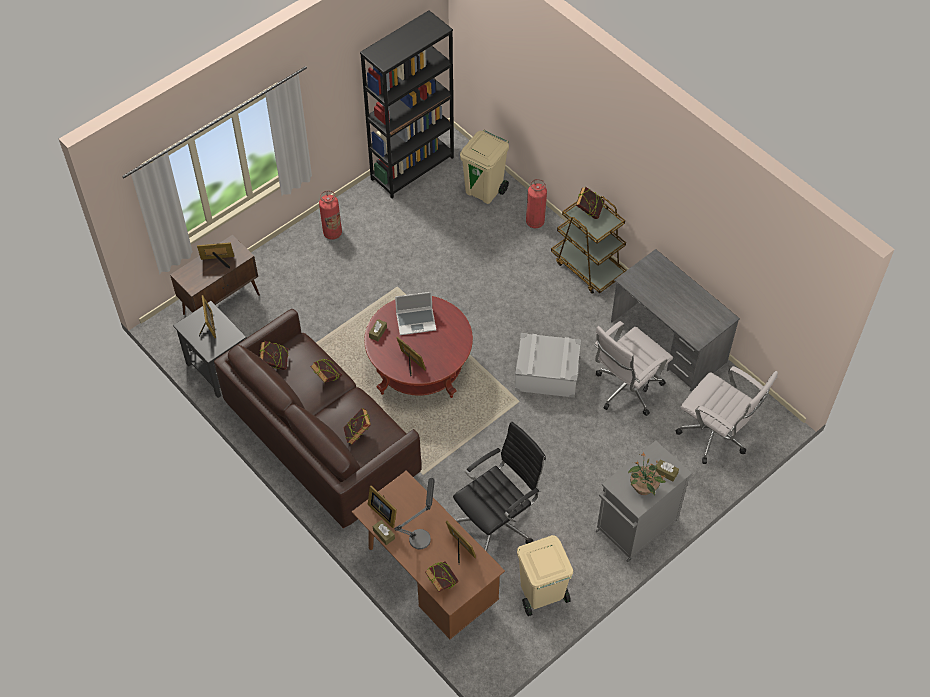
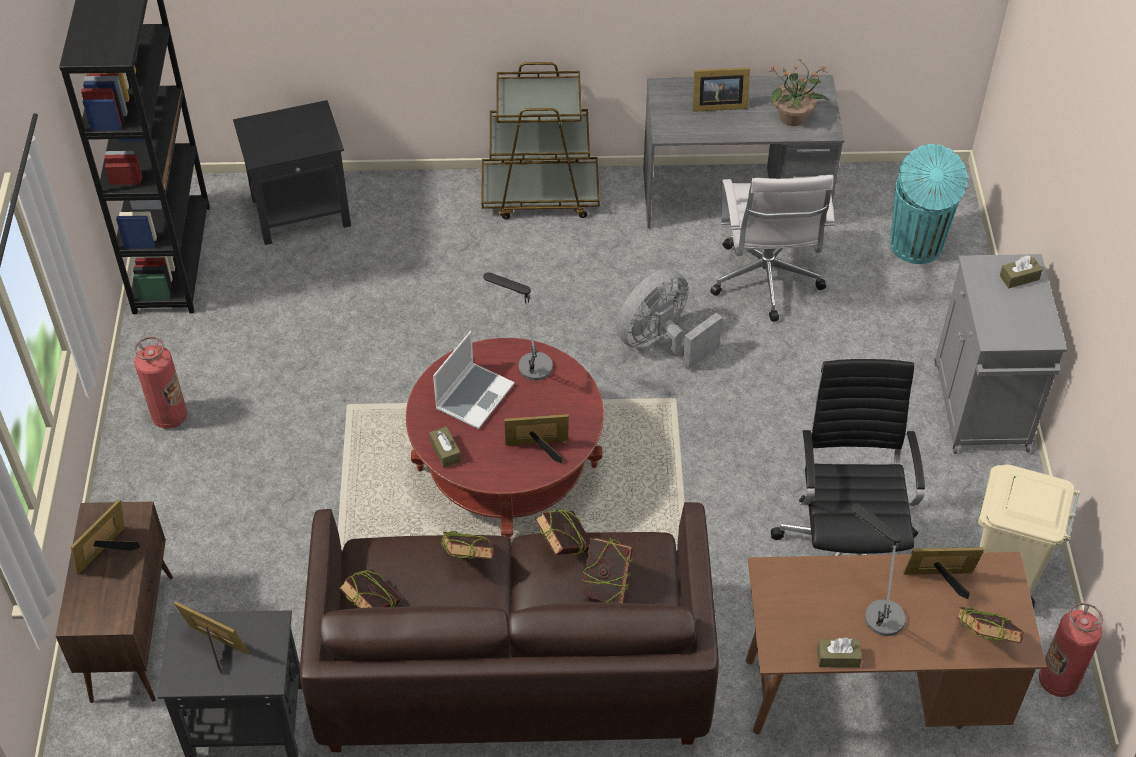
camera: 50 degrees left, 5 degrees down
(383, 512) = (797, 632): picture frame -> picture frame (717, 105)
(453, 326) = (526, 362): none -> table lamp
(484, 191) = (302, 212): beige trash can -> black side table
(535, 222) = (412, 197): fire extinguisher -> fire extinguisher (1057, 681)
(546, 374) = (661, 342): grey storage box -> grey fan
(589, 211) = (523, 96): book -> book (564, 548)
(643, 488) = (1024, 314): potted plant -> potted plant (793, 117)
(716, 436) = (916, 246): white office chair -> turquoise trash can

